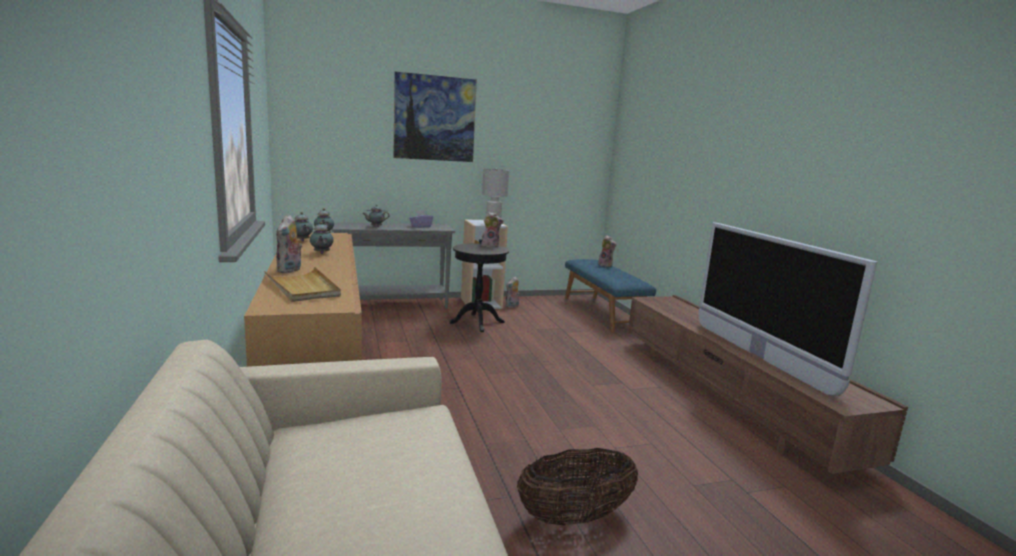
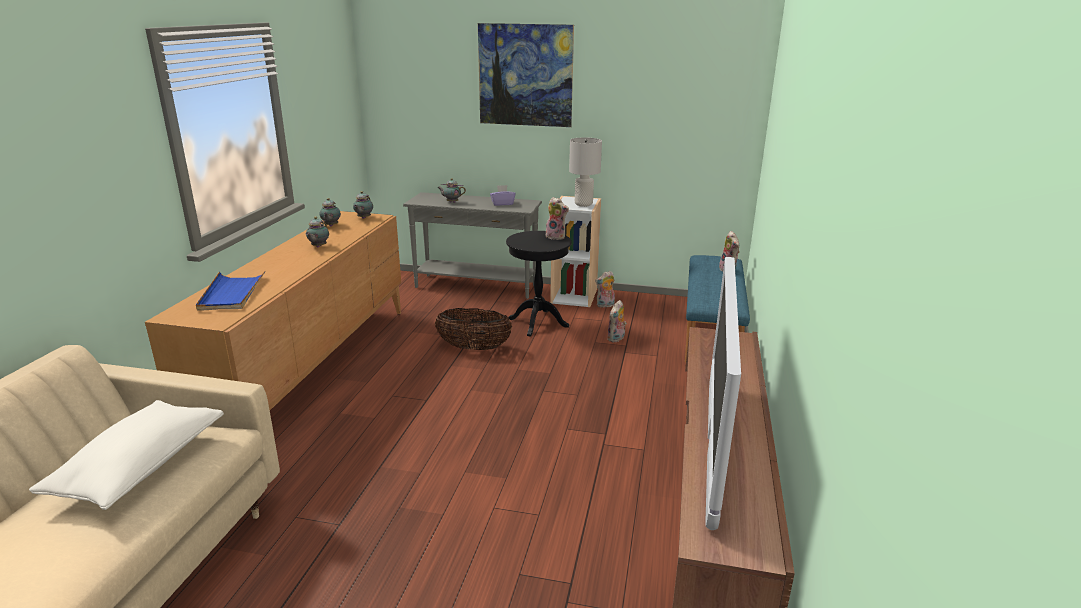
camera: 30 degrees right, 10 degrees up
(290, 270) = (256, 269): plush toy -> plush toy (616, 339)
(302, 287) = (232, 293): beige tray -> blue tray
(385, 457) = (140, 468): none -> white pillow
(575, 517) = (367, 563): basket -> basket (474, 348)

